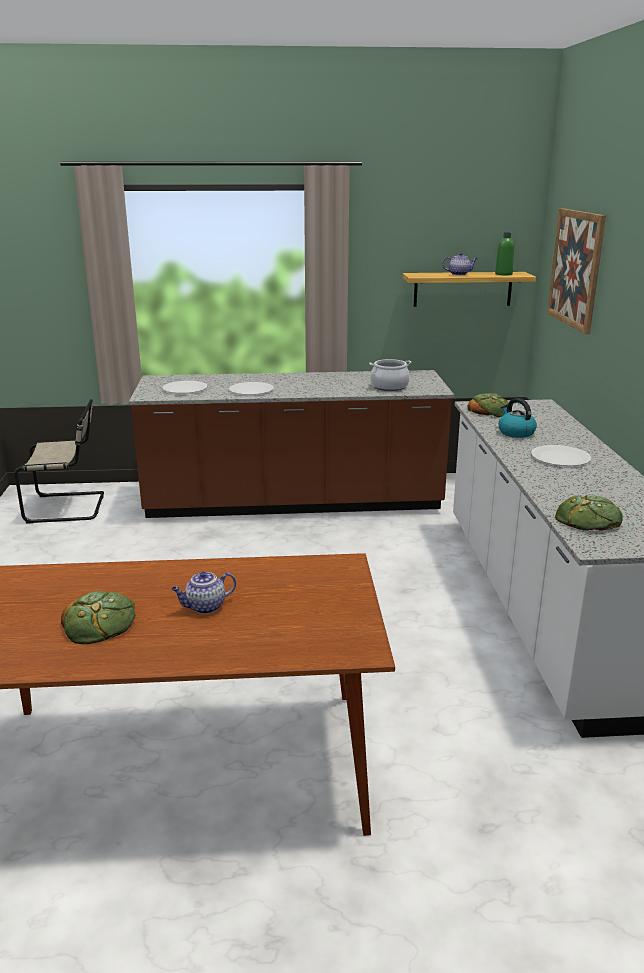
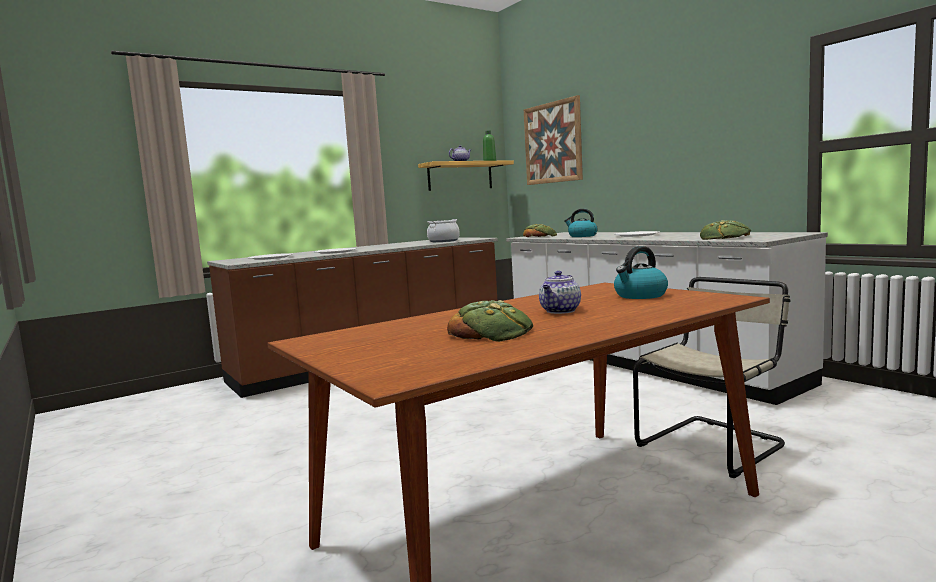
camera: 30 degrees left, 15 degrees down
(69, 507) = (139, 410): beige chair -> beige chair (713, 444)
(317, 604) = (640, 296): none -> kettle

